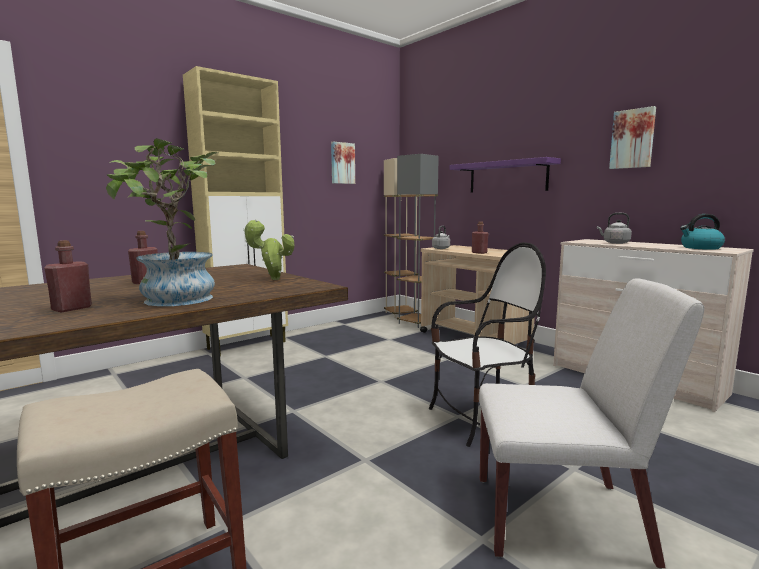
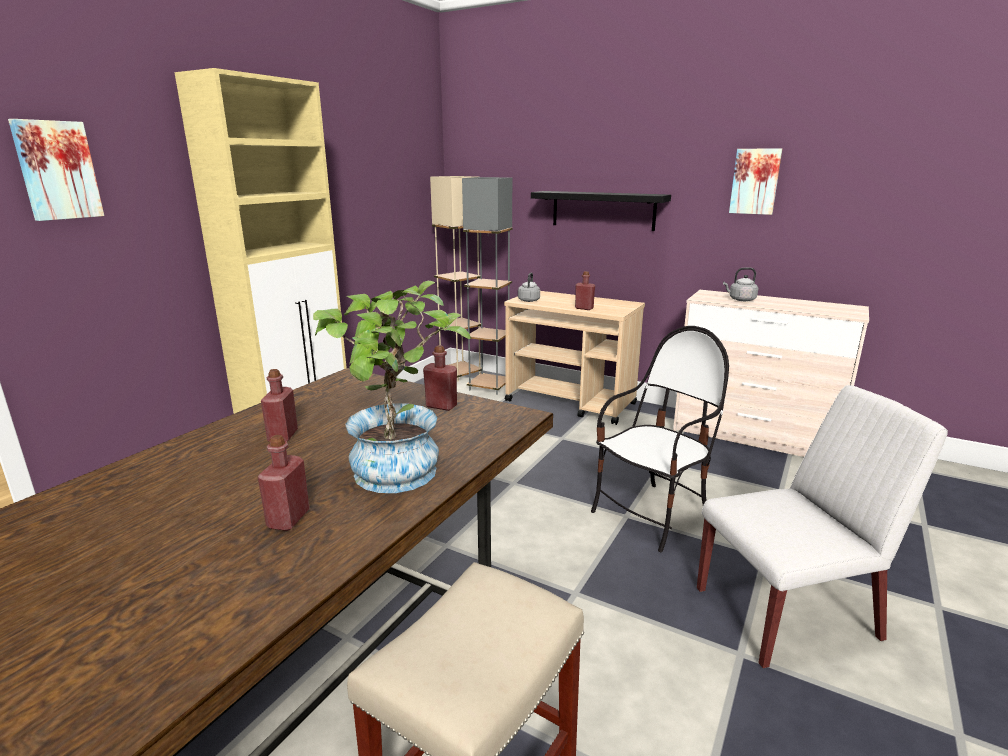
camera: 20 degrees left, 10 degrees up
(272, 279) = (441, 406): potted plant -> red bottle
(342, 163) = (383, 186): picture -> picture (57, 170)
(507, 177) = (603, 210): purple shelf -> black shelf
(700, 248) = (827, 308): kettle -> none

